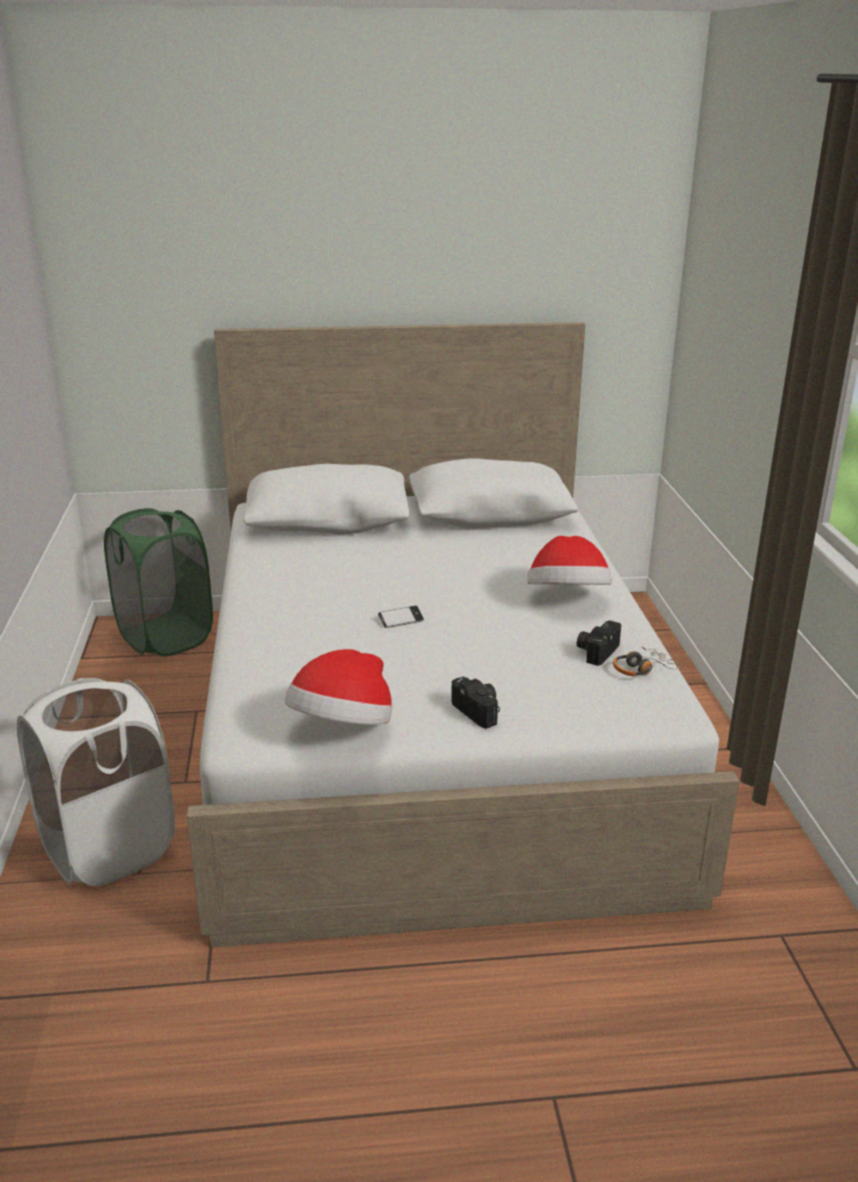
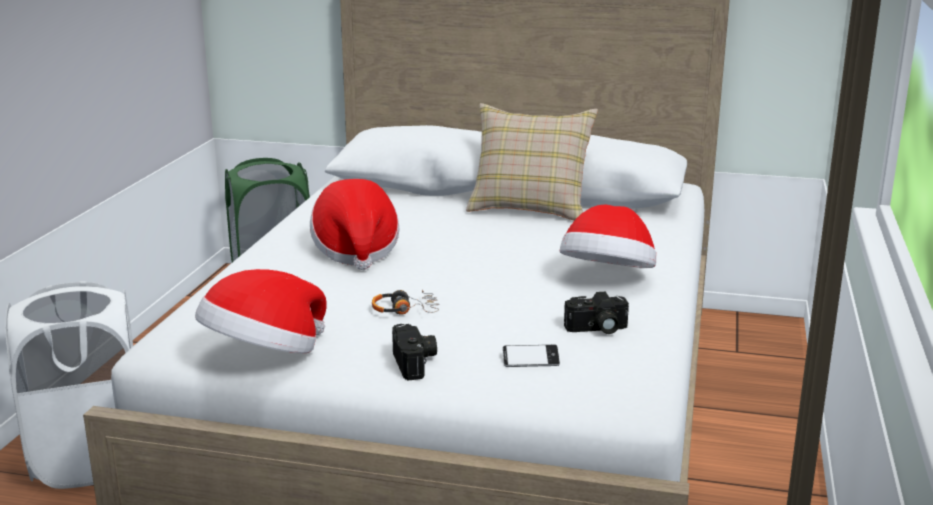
camera: 20 degrees right, 5 degrees down
(331, 605) = (355, 251): none -> hat
(400, 620) = (412, 273): phone -> phone (530, 360)
(447, 535) = (530, 208): none -> beige pillow
(597, 651) = (597, 329): camera -> camera turned 150 degrees counterclockwise
(642, 669) = (633, 354): headphones -> headphones (405, 310)

